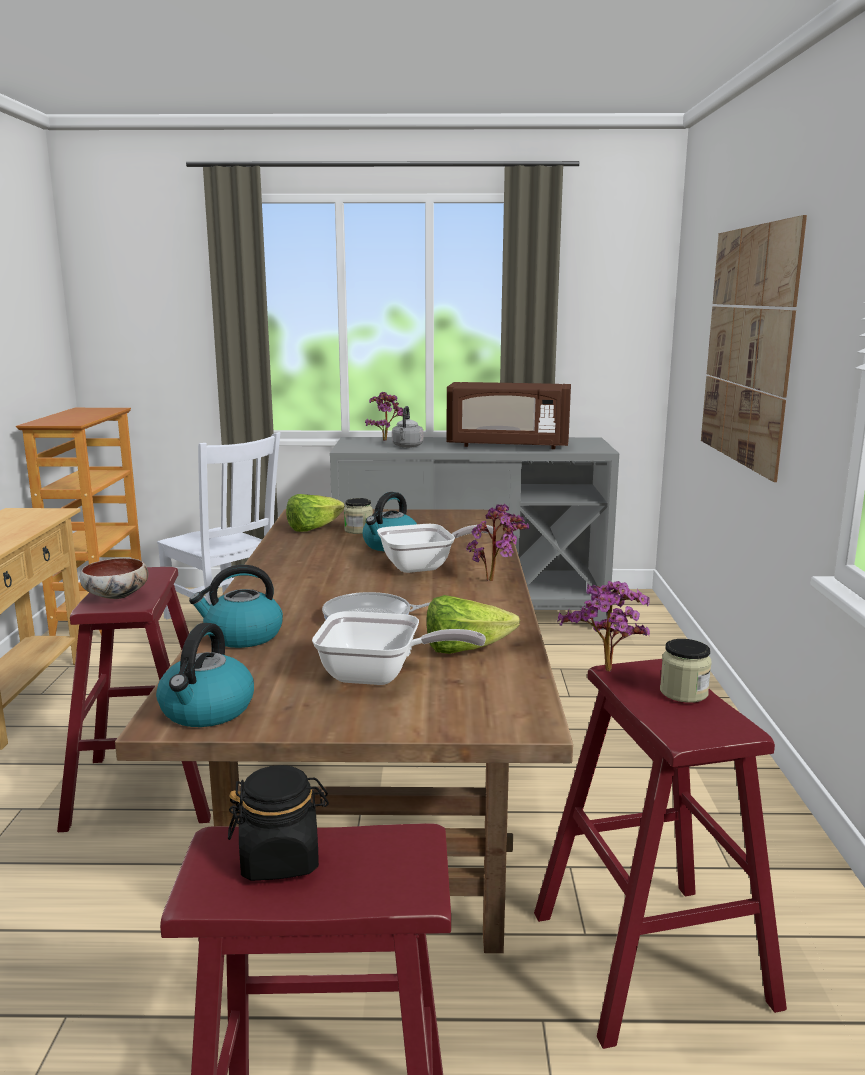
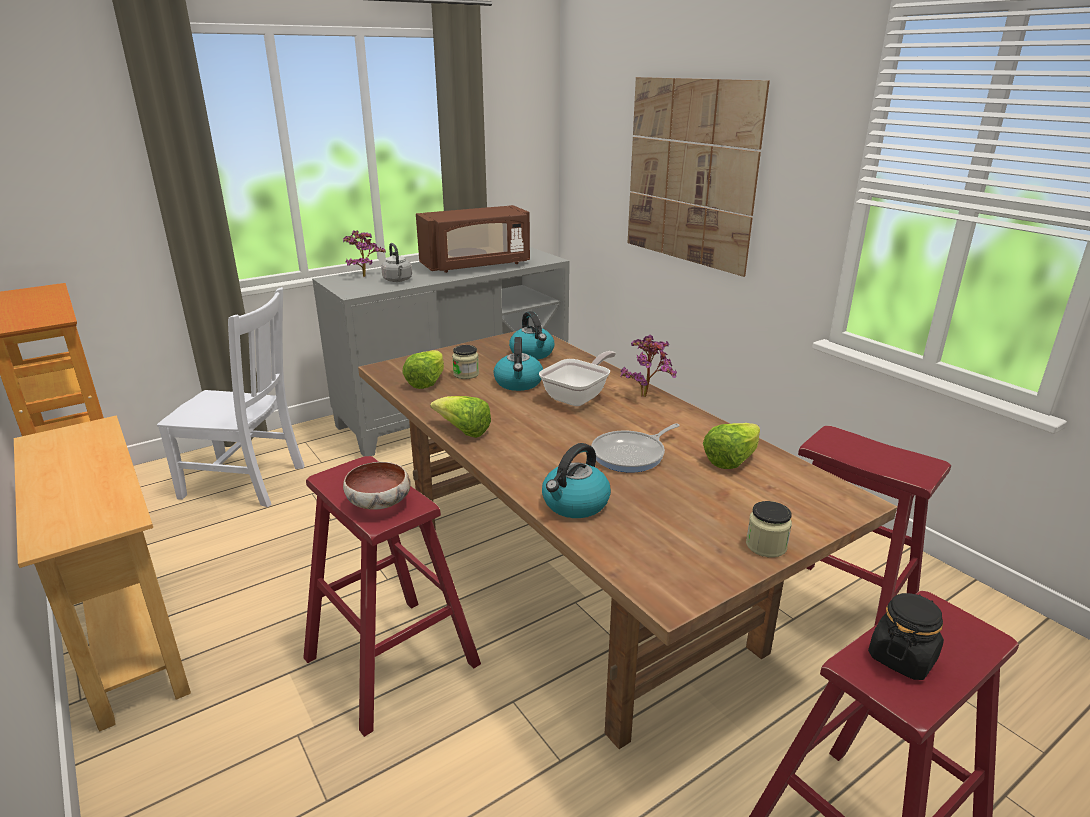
camera: 35 degrees left, 10 degrees up
(207, 711) = (677, 577): kettle -> kettle (532, 353)
(268, 566) = (463, 431): none -> lettuce
(380, 676) = (724, 501): frying pan -> none
(606, 673) = (818, 448): potted plant -> none
(683, 692) = (870, 447): jar -> jar (766, 546)

